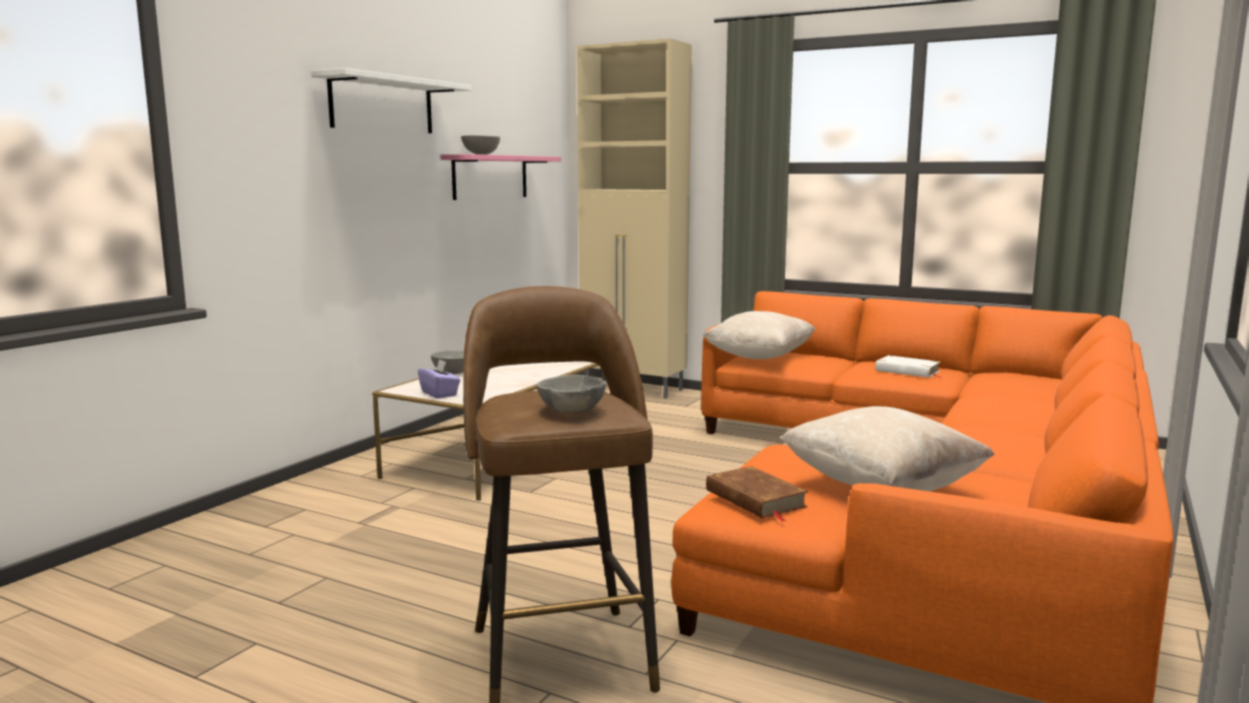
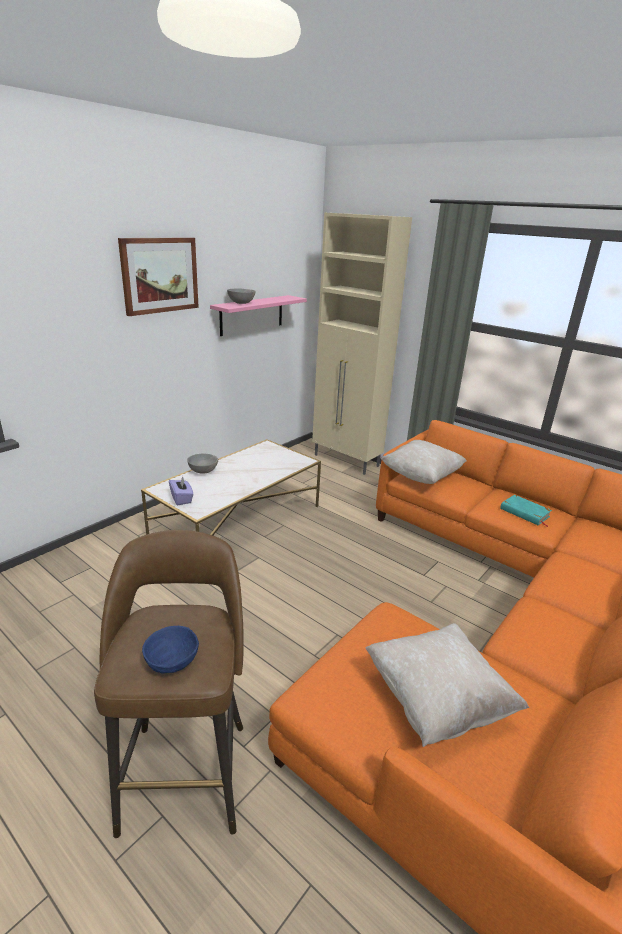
camera: 10 degrees right, 15 degrees up
(382, 105) = (160, 275): white shelf -> picture
(572, 410) = (172, 661): grey bowl -> blue bowl
(755, 499) = (335, 695): brown book -> none
(907, 371) = (524, 513): white book -> turquoise book

